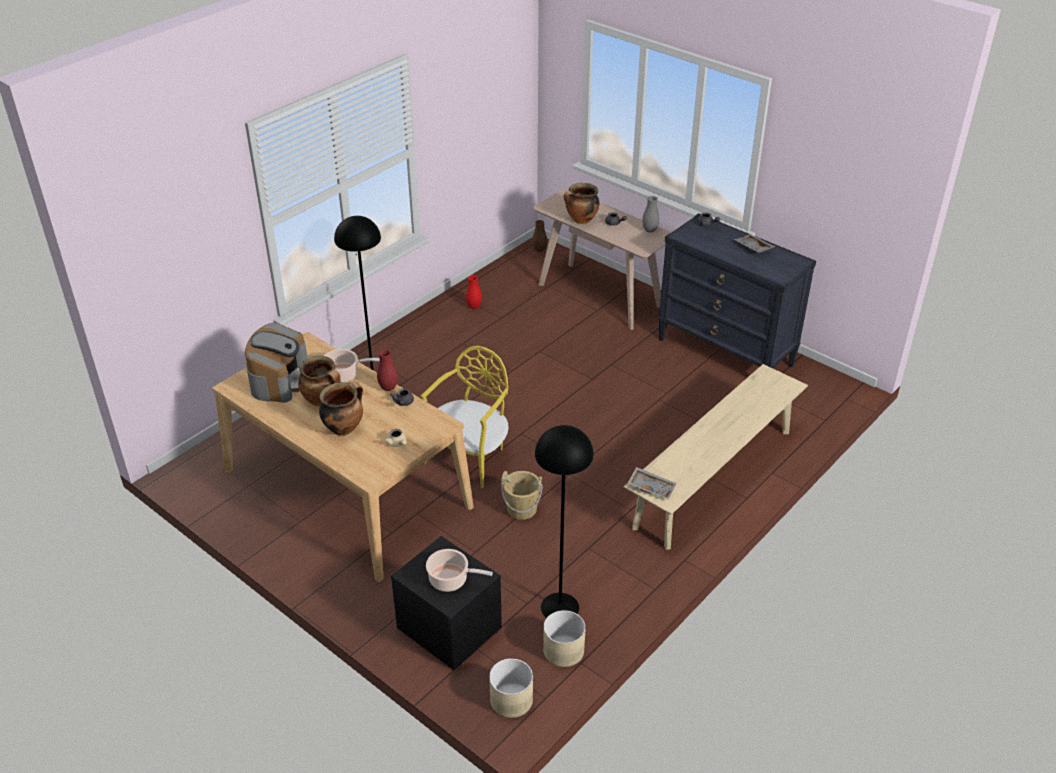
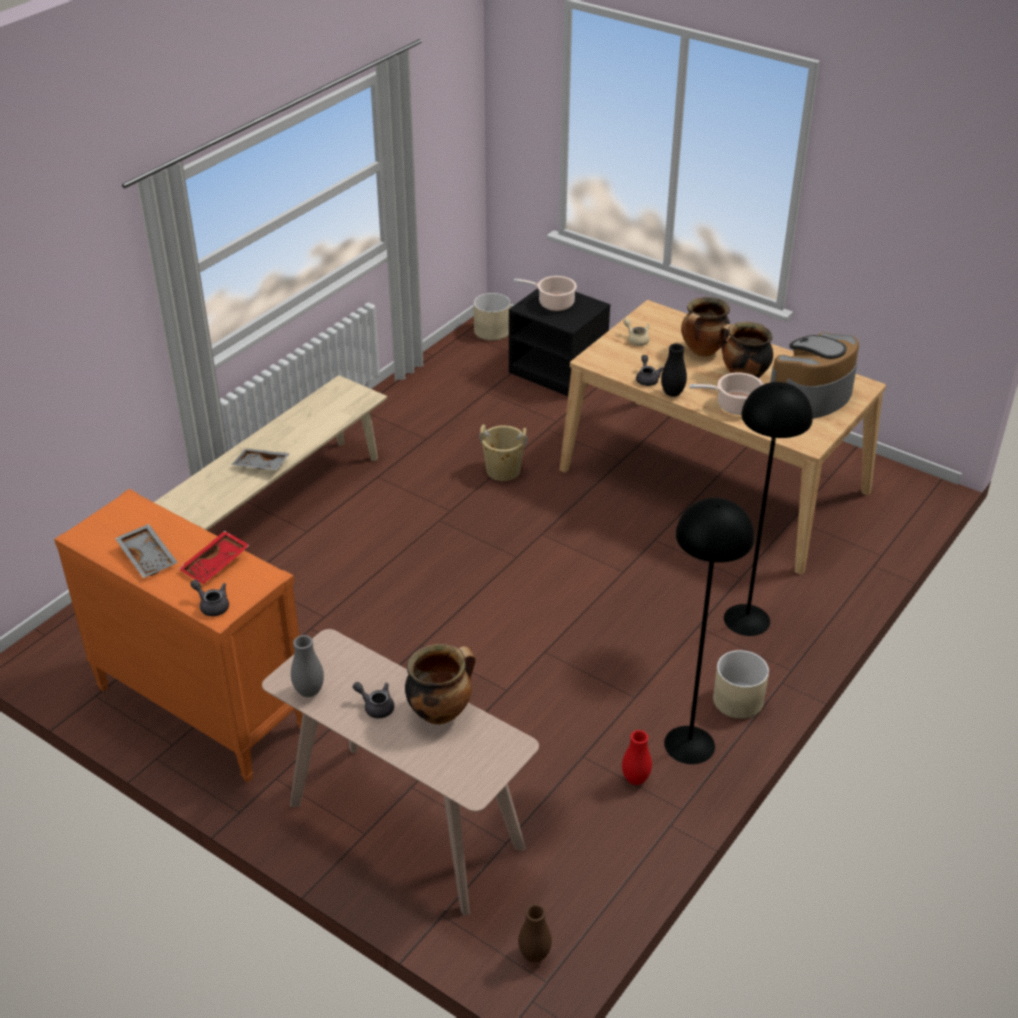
camera: 175 degrees right, 0 degrees up
(279, 379) = (811, 396): coffee machine -> coffee machine turned 45 degrees clockwise
(388, 388) = (672, 393): red vase -> black vase
(470, 457) = (577, 523): yellow chair -> none
(559, 607) = (454, 391): black floor lamp -> black floor lamp (689, 745)
(564, 650) = (449, 362): beige planter -> beige planter (738, 701)
(651, 487) = (356, 395): grey tray -> grey tray (261, 466)
(711, 242) = (216, 565): none -> red tray
(726, 352) = (200, 707): black dresser -> orange dresser

